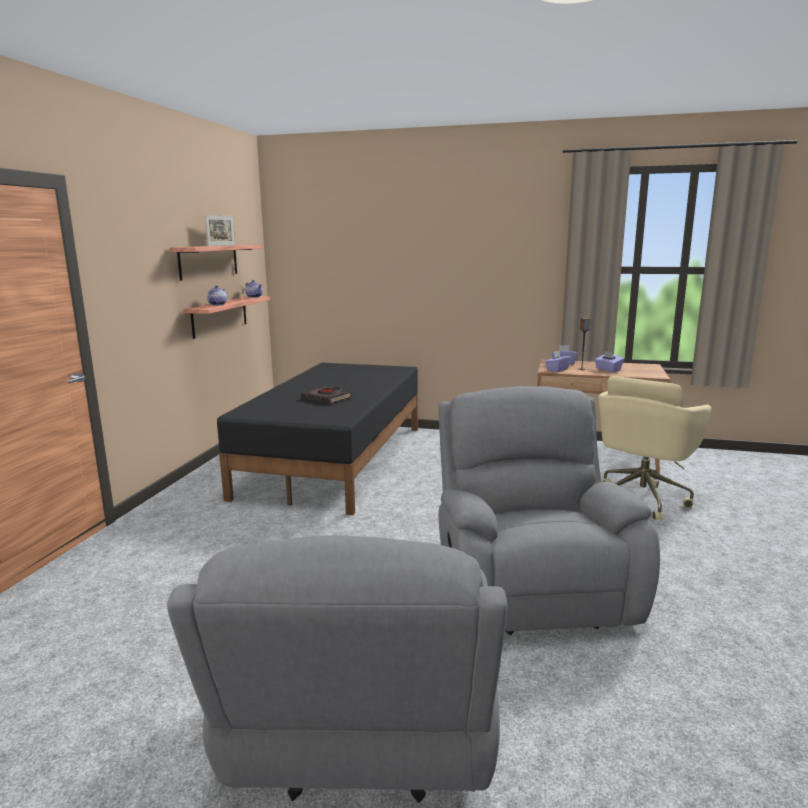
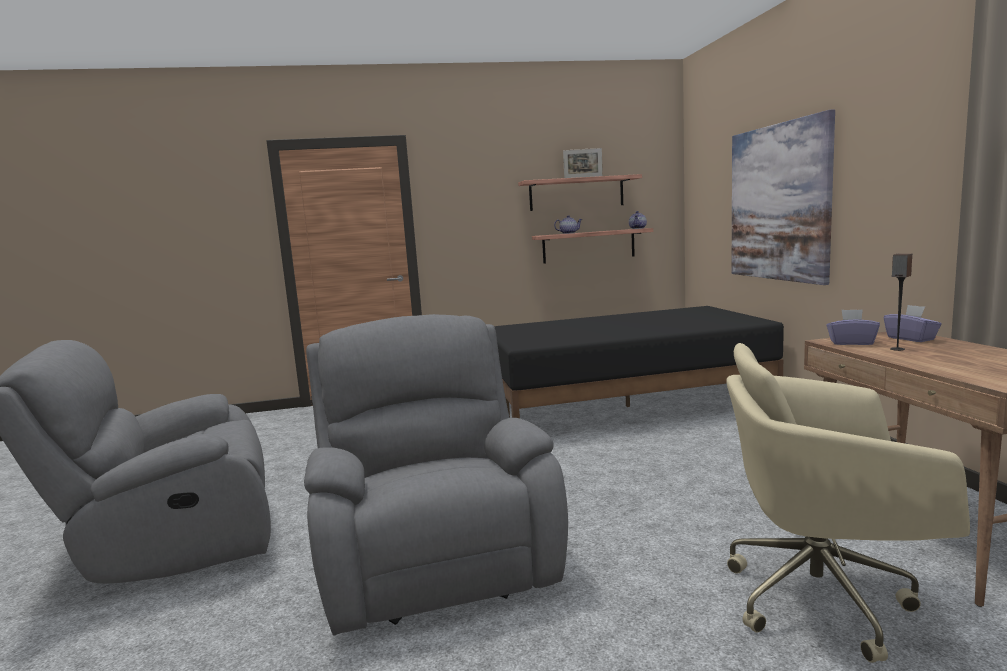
camera: 65 degrees right, 5 degrees down
(326, 398) = (583, 330): black book -> none
(401, 279) = (778, 203): none -> picture
(531, 588) = (436, 560): grey armchair -> grey armchair turned 75 degrees counterclockwise
(608, 370) = (943, 358): purple tissue box -> none

